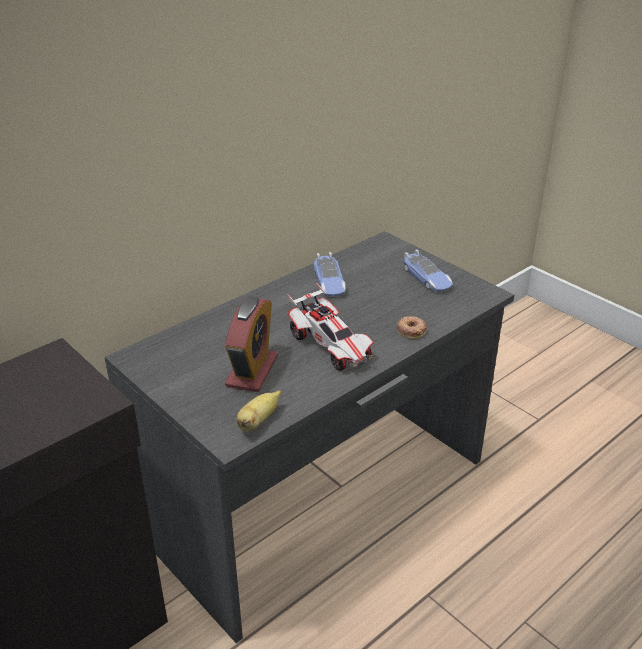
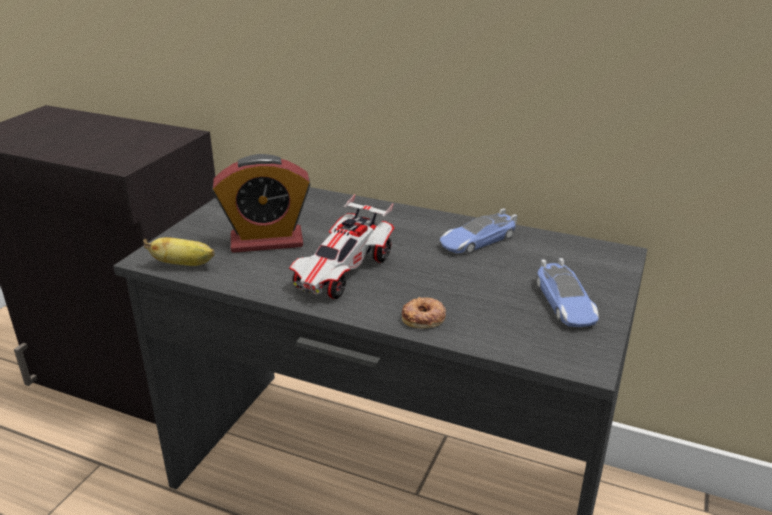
camera: 65 degrees right, 5 degrees down
(427, 278) = (565, 303): toy car -> toy car turned 45 degrees counterclockwise

